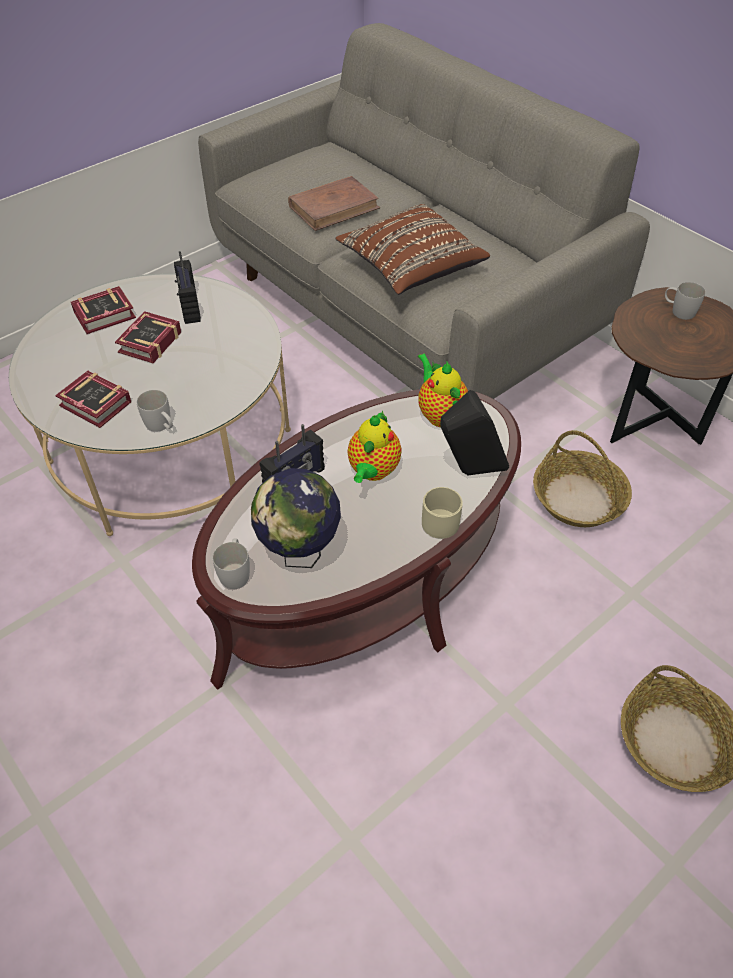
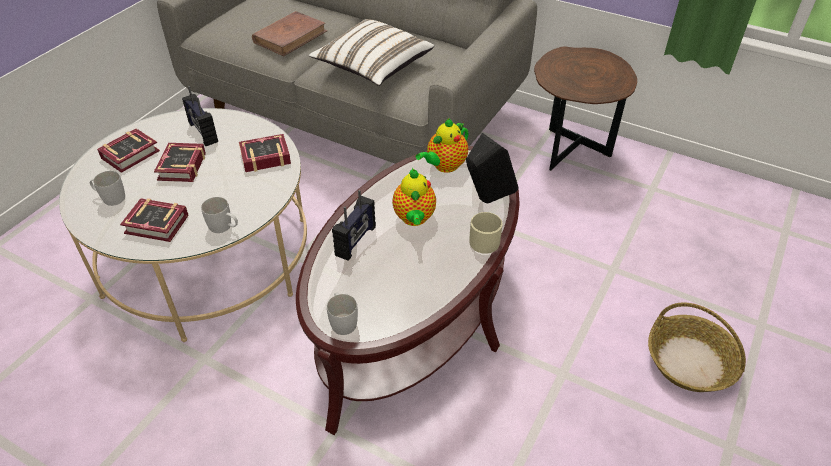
camera: 20 degrees left, 5 degrees down
(239, 352) = (263, 157): none -> book
(300, 554) = (388, 293): globe -> none
(410, 267) = (373, 67): brown pillow -> white pillow
(440, 414) = (444, 166): teapot -> teapot turned 90 degrees counterclockwise
(579, 499) = (546, 214): basket -> none
(678, 311) = (576, 60): white mug -> white mug (110, 198)

